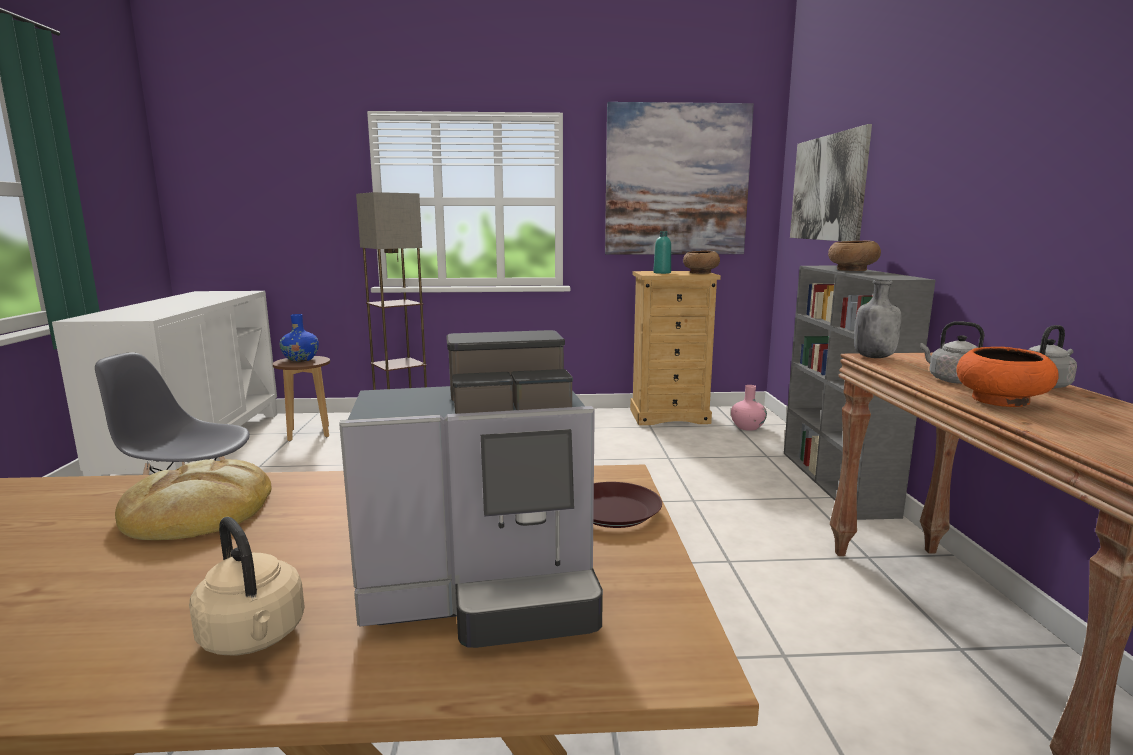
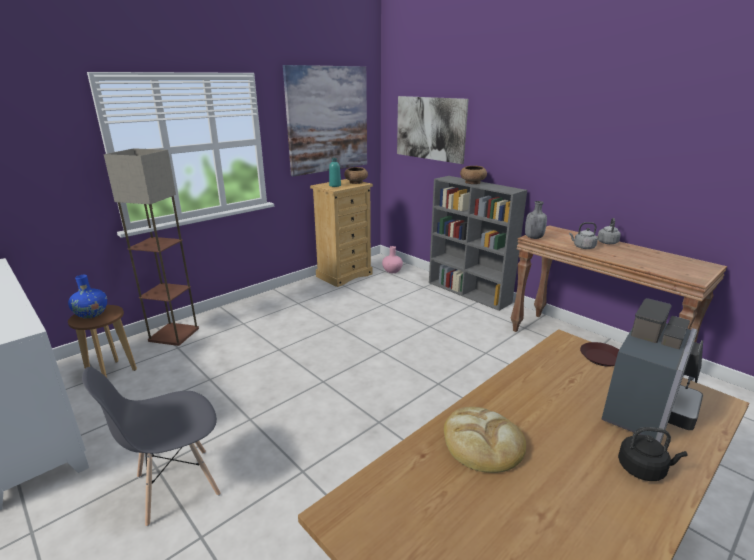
camera: 40 degrees left, 10 degrees up
(254, 638) = (643, 469): beige kettle -> black kettle
(1001, 401) = (616, 256): orange bowl -> none

